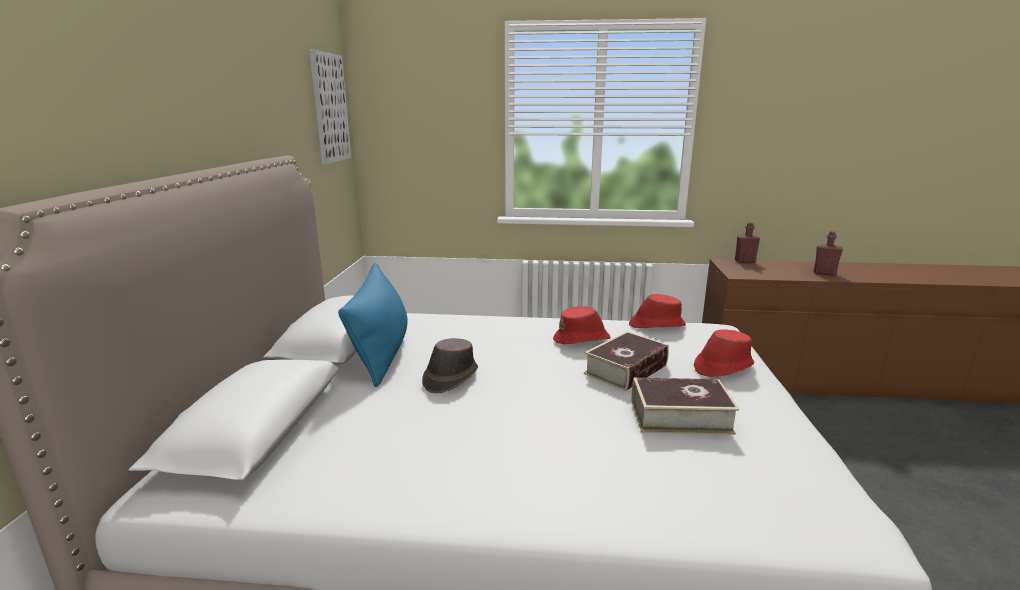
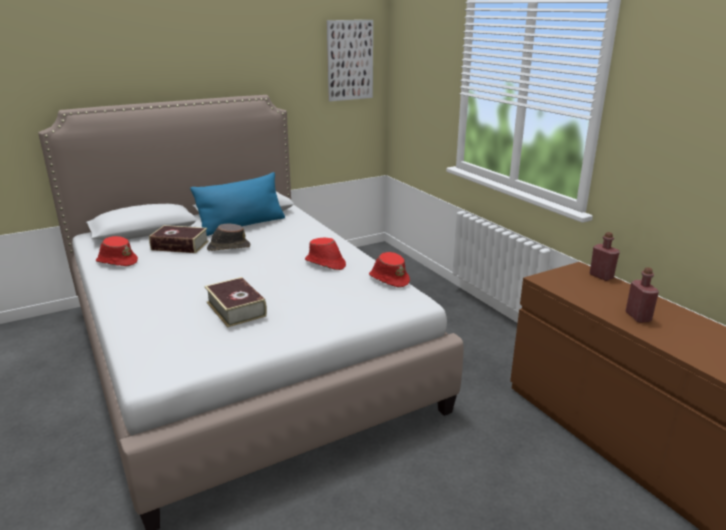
camera: 55 degrees right, 5 degrees up
(626, 369) = (292, 285): book -> book (180, 245)
(722, 367) = (333, 312): red hat -> red hat (117, 261)

